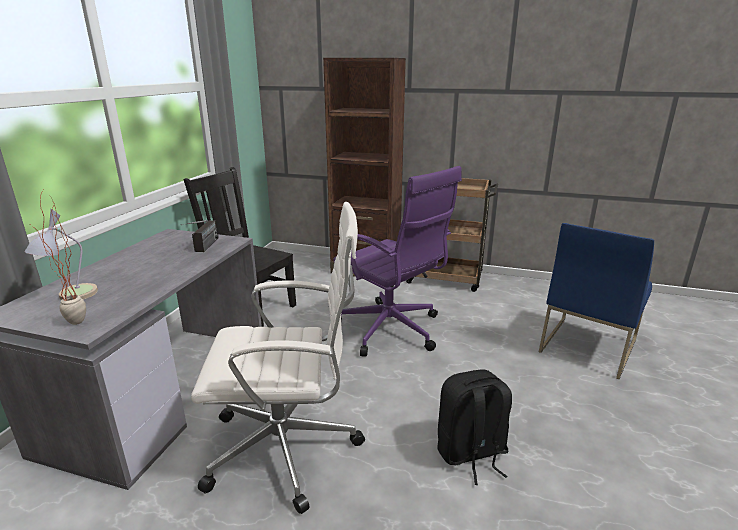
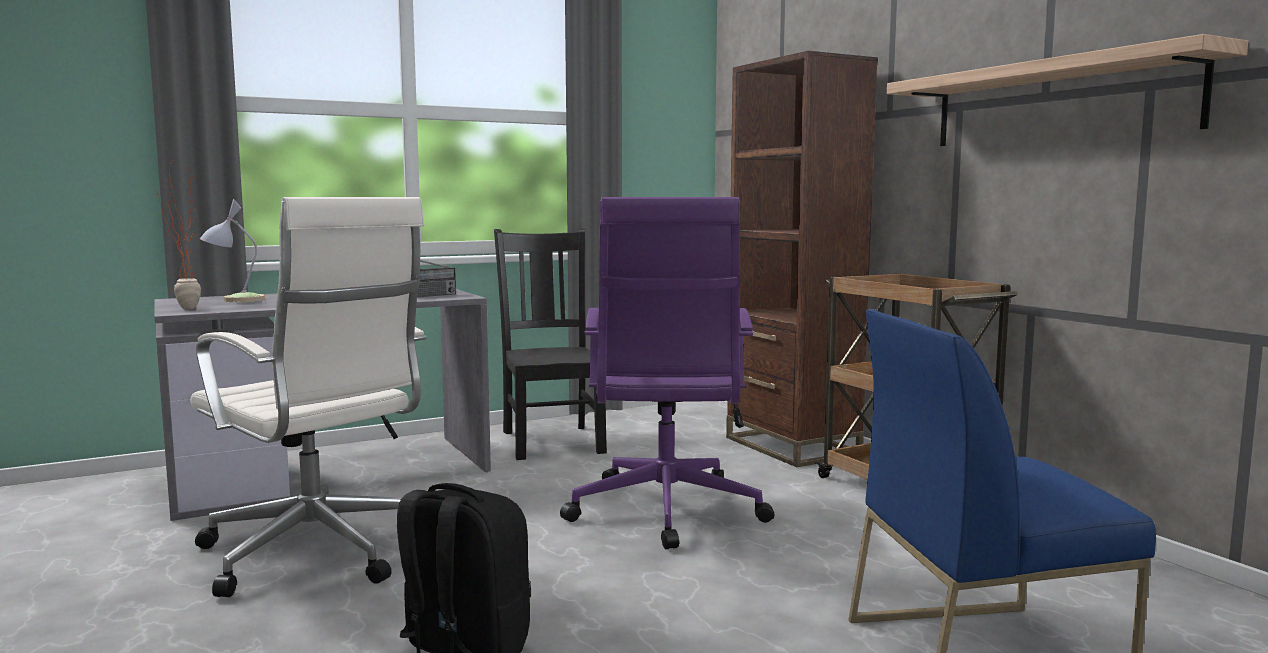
camera: 45 degrees right, 15 degrees down
(515, 95) = (1058, 103): none -> shelf

